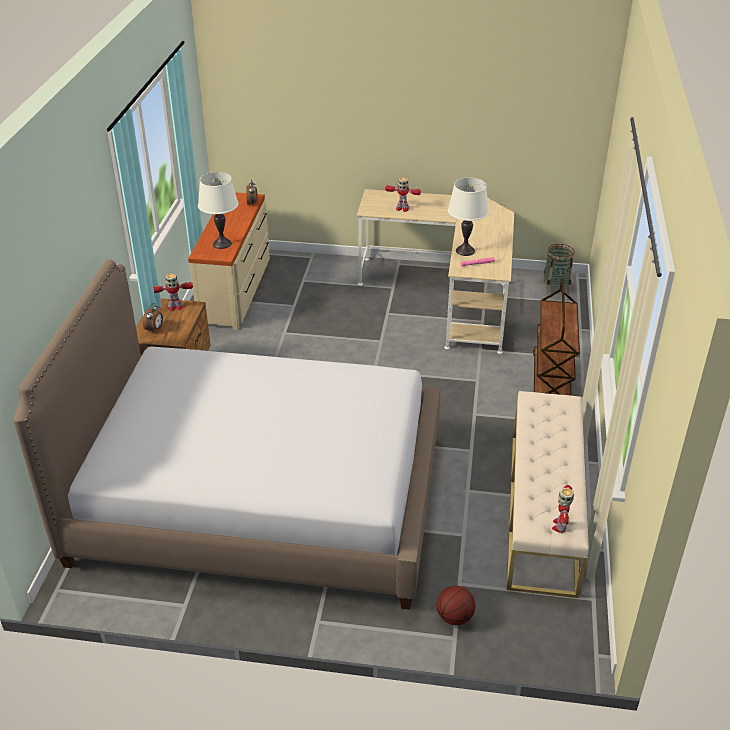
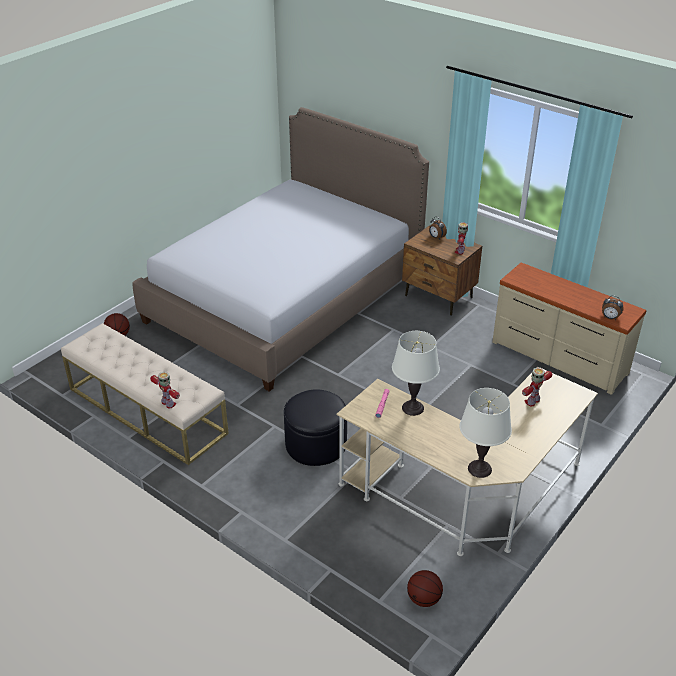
camera: 120 degrees right, 0 degrees up
(222, 244) = (534, 282): white table lamp -> white table lamp (479, 469)
(471, 381) = (316, 444): none -> black ottoman
(551, 382) = (270, 496): brown cart -> none
(556, 287) = (423, 599): basket -> basketball
(560, 525) = (87, 342): toy robot -> toy robot (168, 404)

